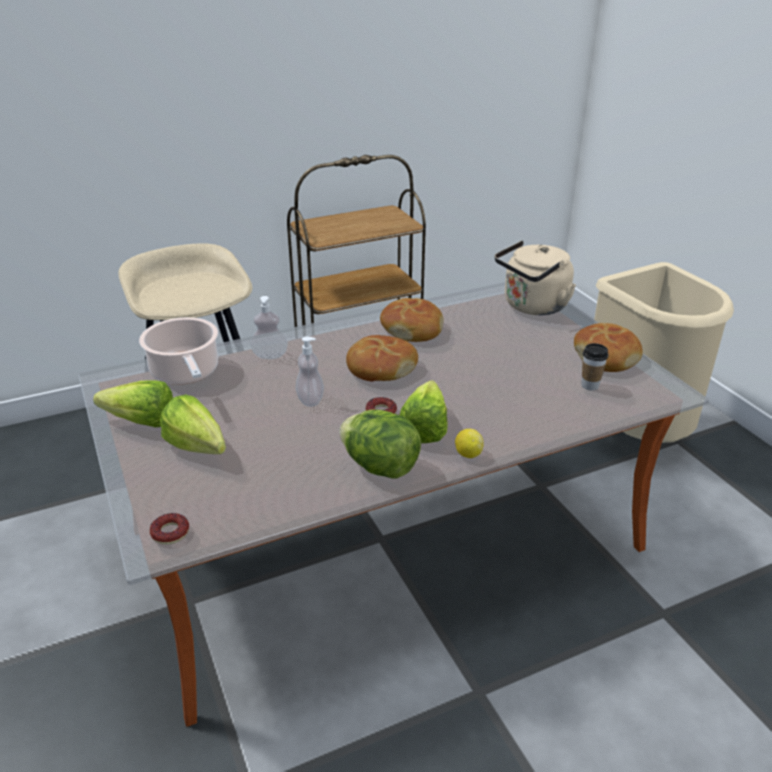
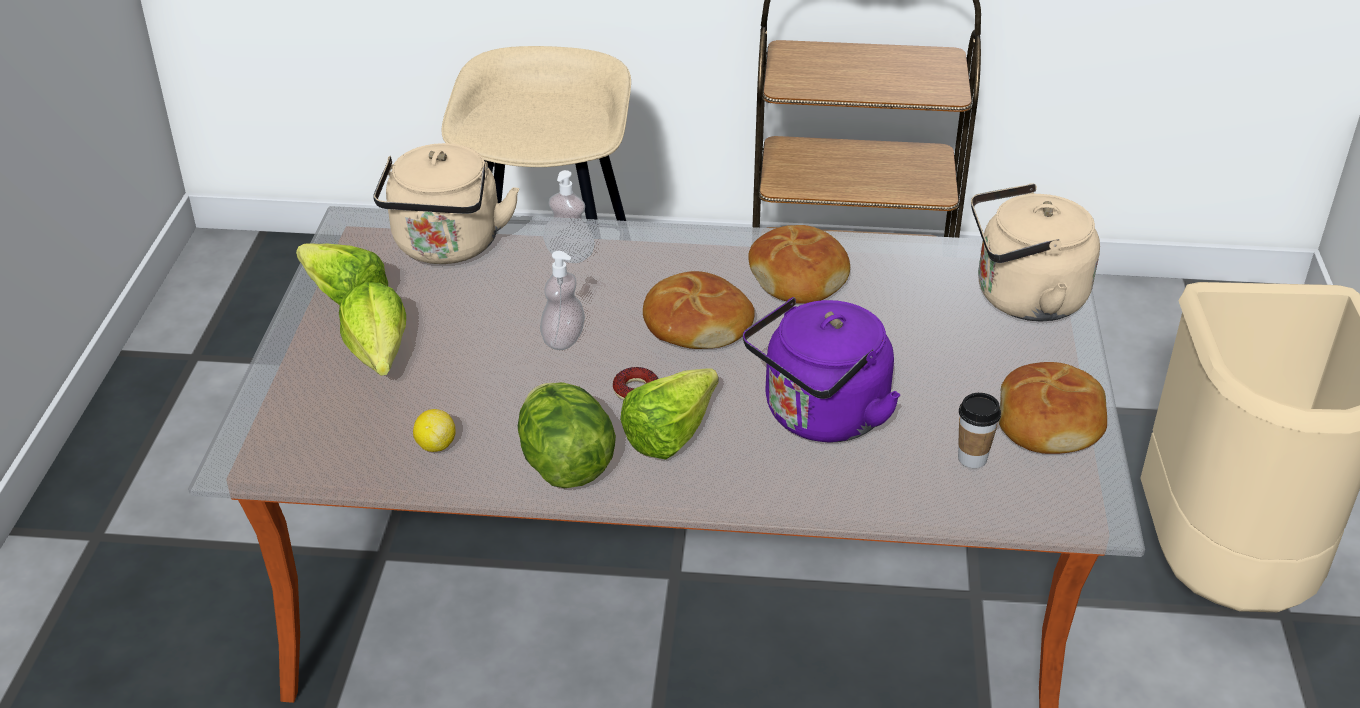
camera: 30 degrees right, 5 degrees up
(170, 533) = (268, 452): donut -> none
(186, 373) = (447, 247): cooking pot -> beige kettle
(468, 454) = (691, 492): lemon -> lemon (435, 445)
(495, 392) = (820, 418): none -> purple kettle

